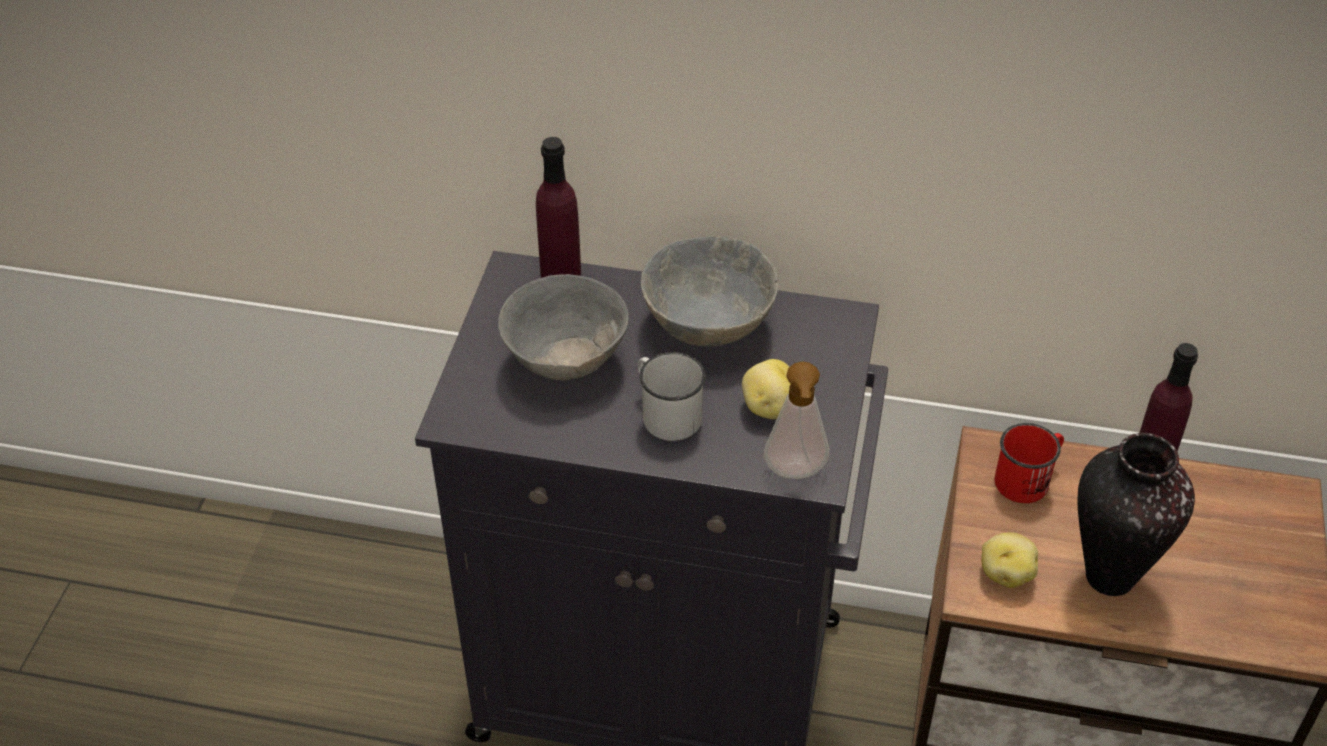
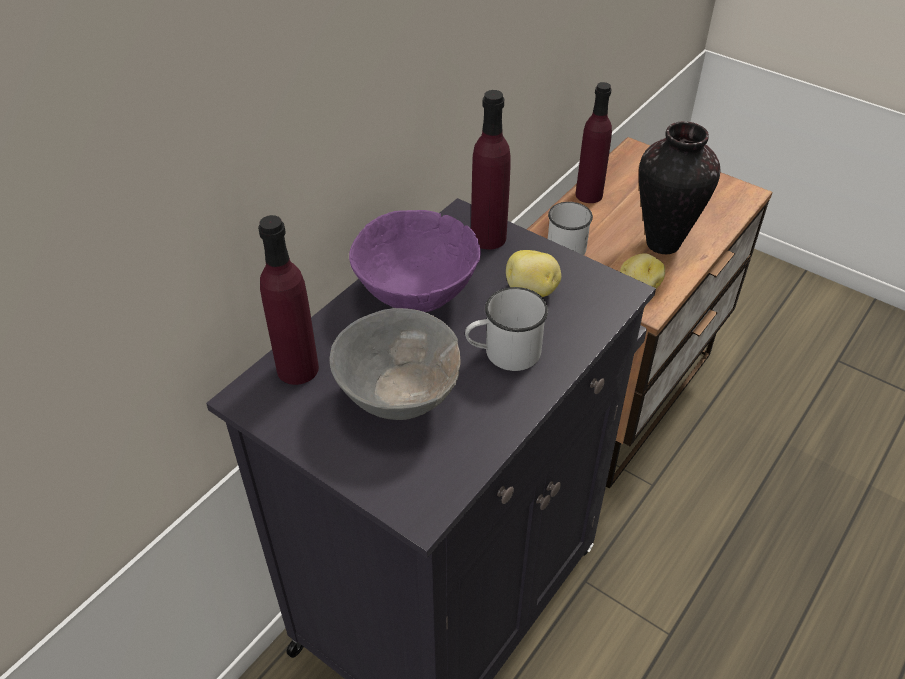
camera: 65 degrees left, 0 degrees up
(708, 325) = (416, 292): grey bowl -> purple bowl
(795, 474) = (611, 301): soap dispenser -> none
(828, 348) = (488, 238): none -> purple bottle
(1028, 479) = (564, 244): red mug -> white mug

